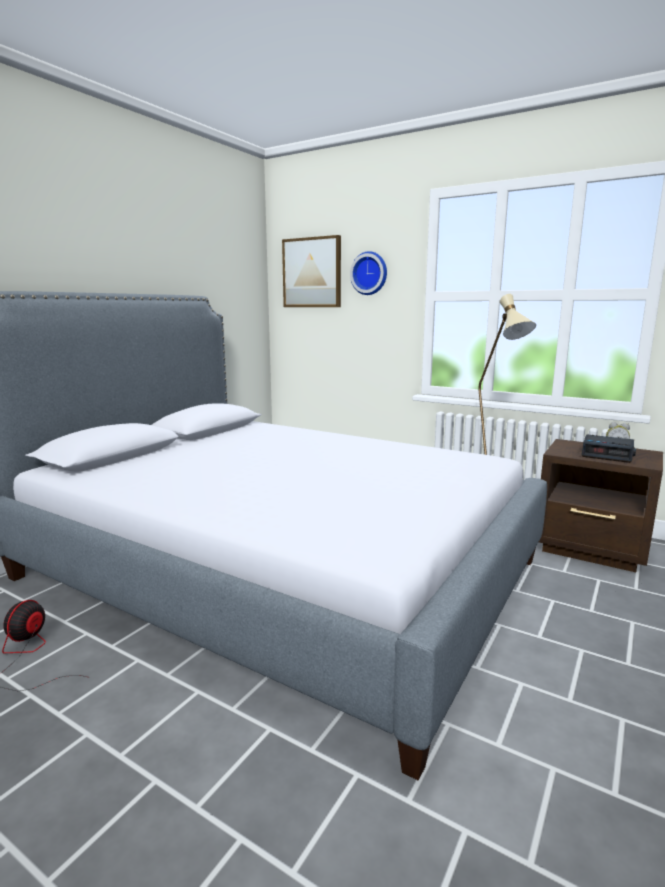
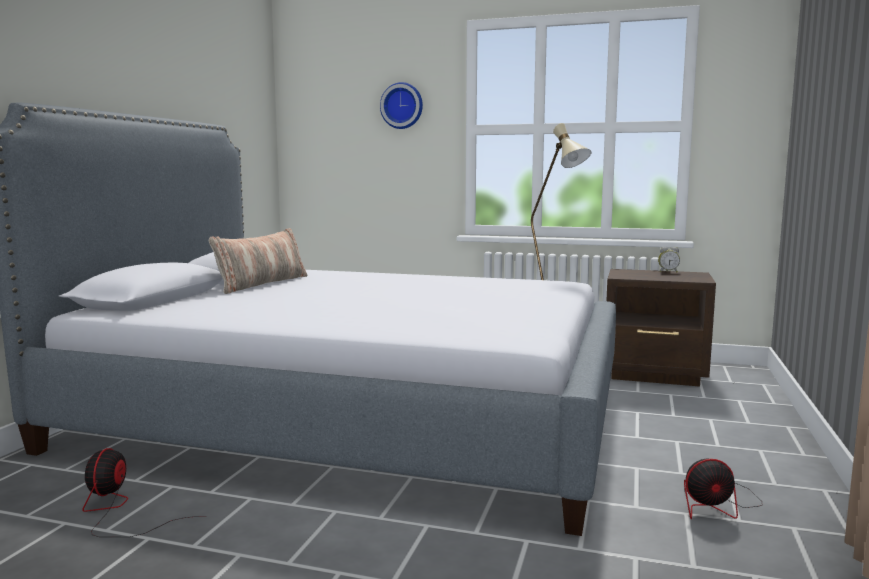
camera: 15 degrees left, 5 degrees down
(214, 442) = (262, 284): none -> pillow
(312, 273) = (333, 105): picture -> none
(595, 760) = (716, 504): none -> fan
(607, 454) = (664, 276): alarm clock -> none

